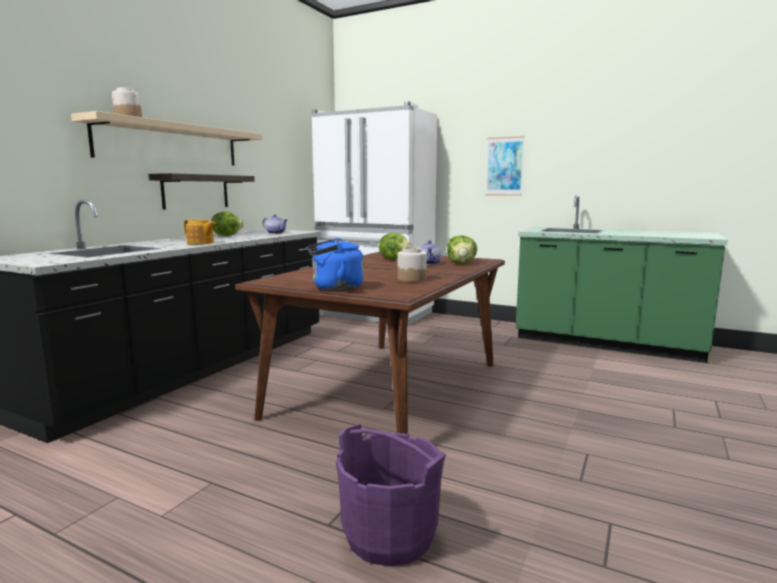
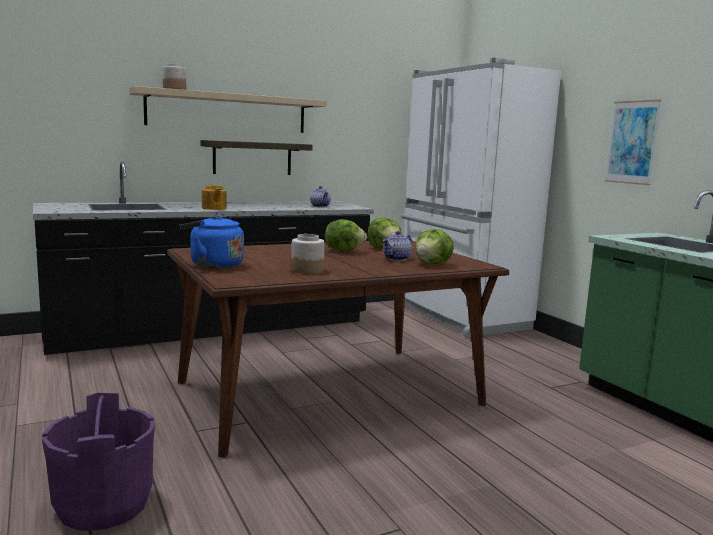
camera: 35 degrees right, 0 degrees up
(227, 235) = (269, 204): lettuce -> lettuce (343, 251)

